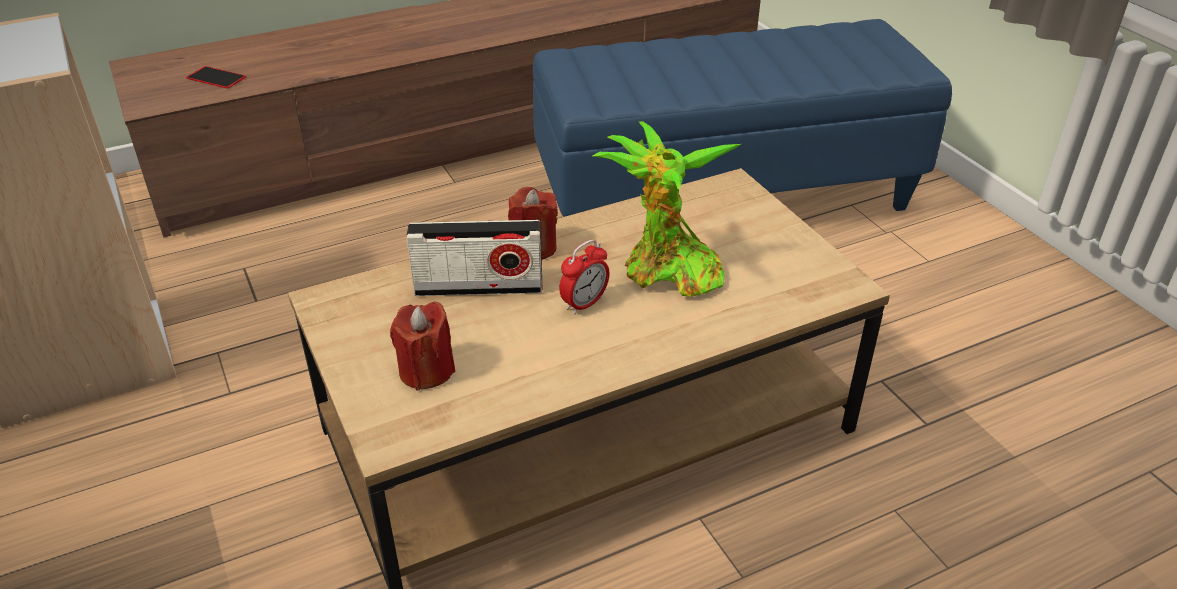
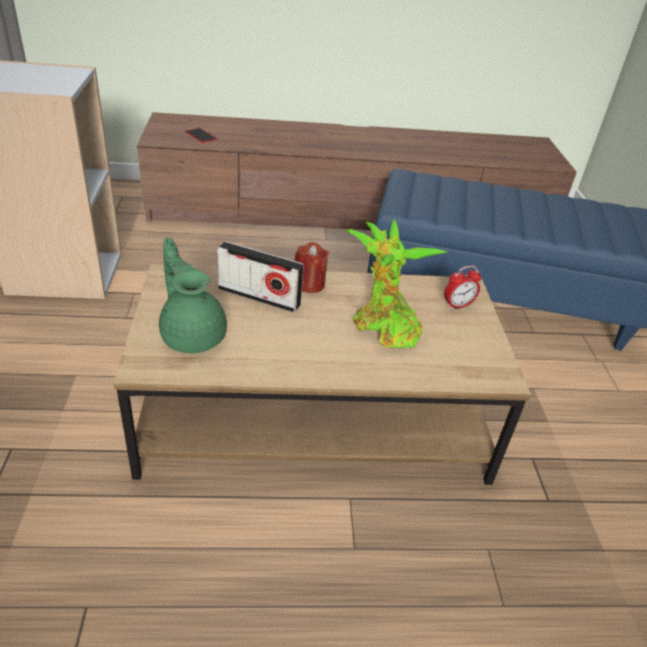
camera: 20 degrees right, 0 degrees up
(426, 371) = (192, 334): red candle -> green teapot
(584, 303) = (316, 328): alarm clock -> alarm clock (457, 305)

